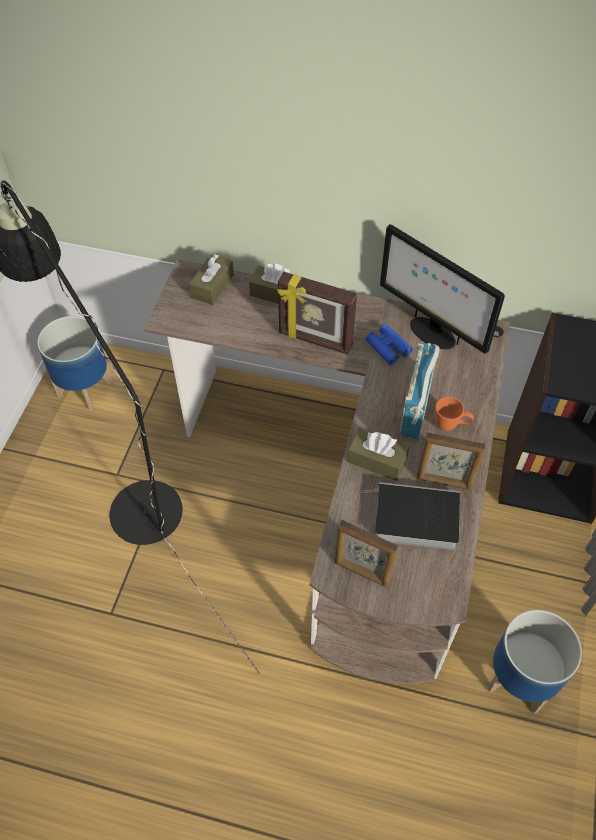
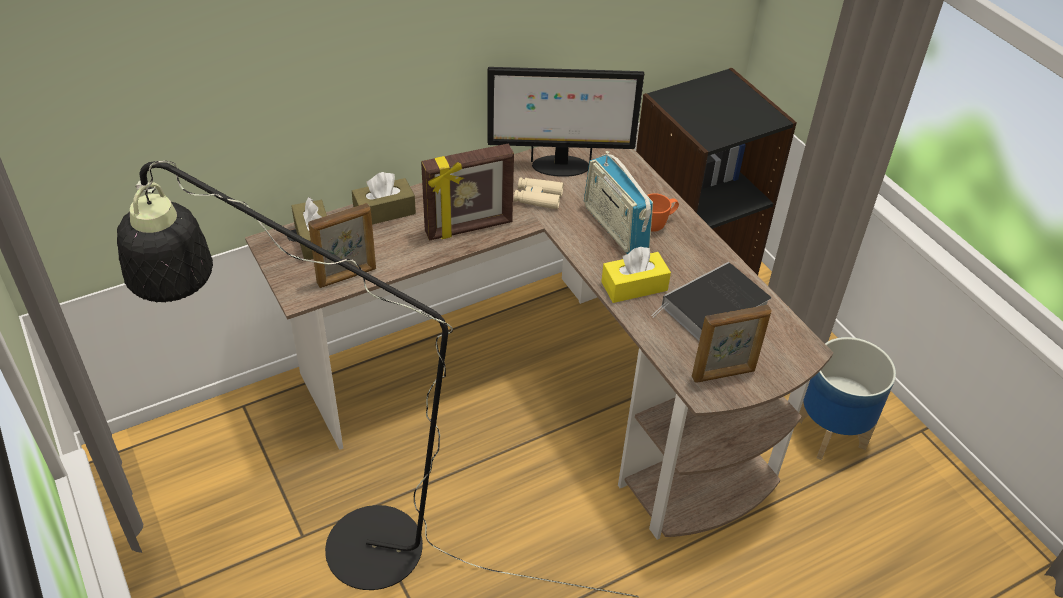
camera: 45 degrees left, 10 degrees down
(85, 389) = (169, 482): planter -> none
(377, 460) = (634, 286): brown tissue box -> yellow tissue box
(387, 347) = (538, 198): blue binoculars -> beige binoculars
(444, 482) = (702, 268): picture frame -> picture frame (347, 276)

